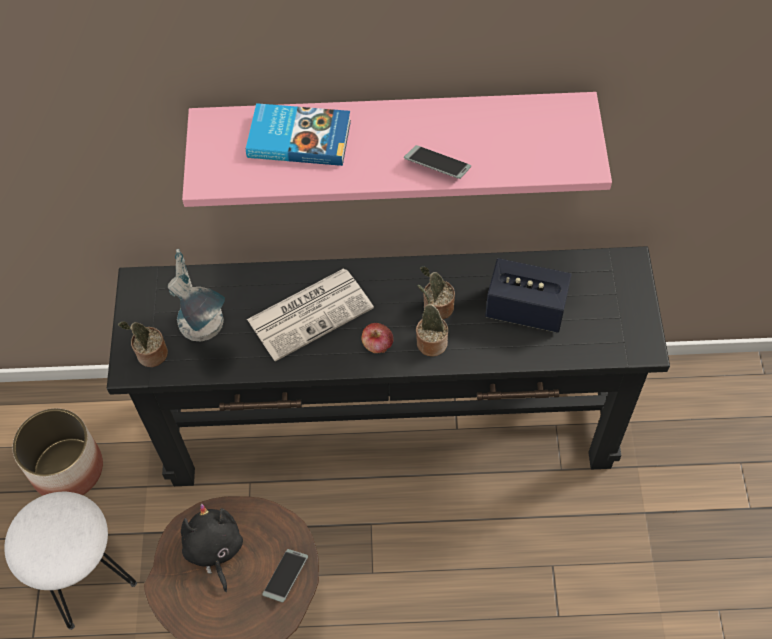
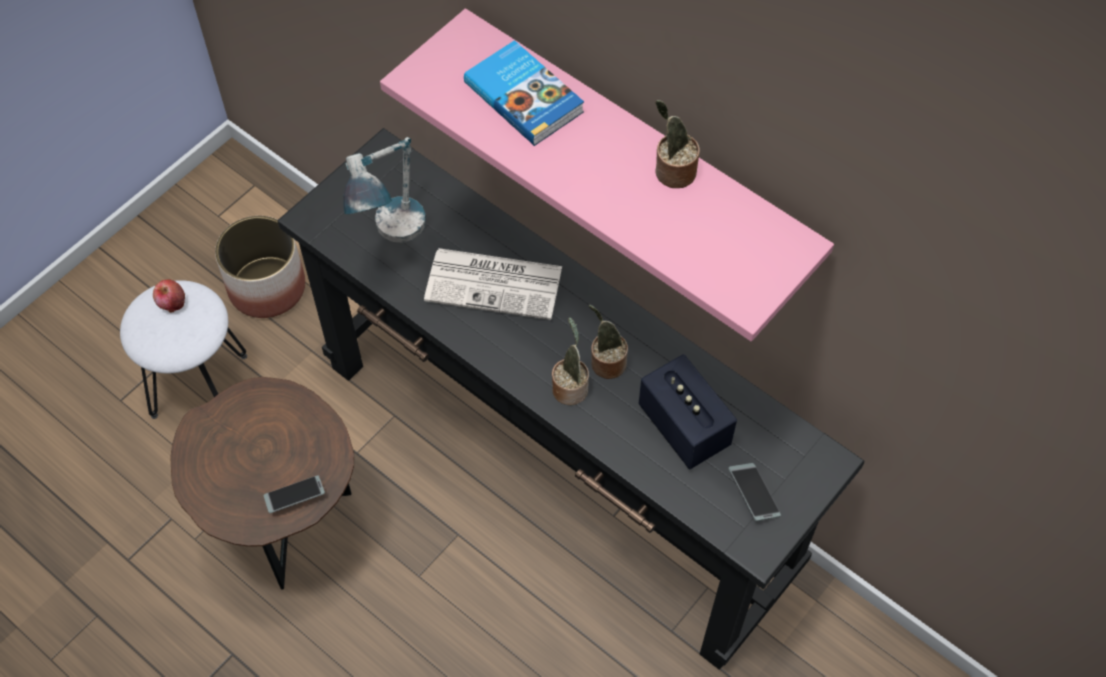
camera: 40 degrees right, 0 degrees up
(150, 355) = (335, 219): potted plant -> potted plant (672, 172)
(214, 550) = (264, 428): black plush toy -> none
(377, 345) = (522, 354): apple -> apple (172, 303)
(437, 166) = (612, 205): phone -> phone (753, 494)

